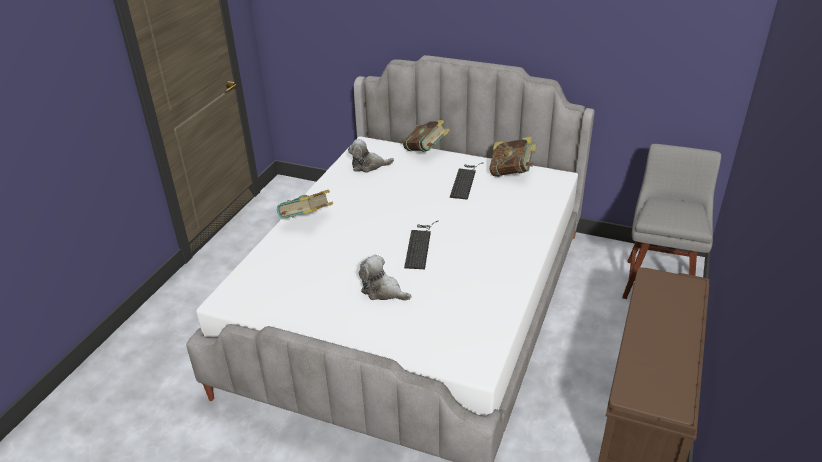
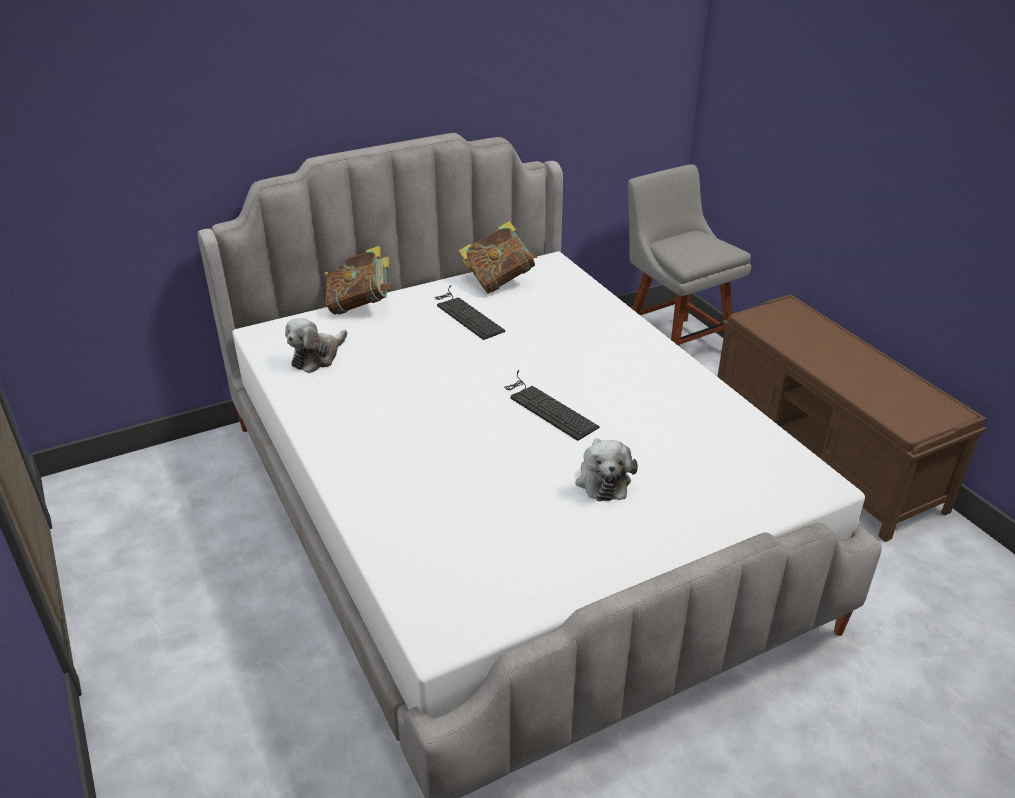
camera: 50 degrees left, 0 degrees up
(306, 221) = (361, 466): book -> none
(383, 291) = (602, 479): plush toy -> plush toy turned 75 degrees counterclockwise

